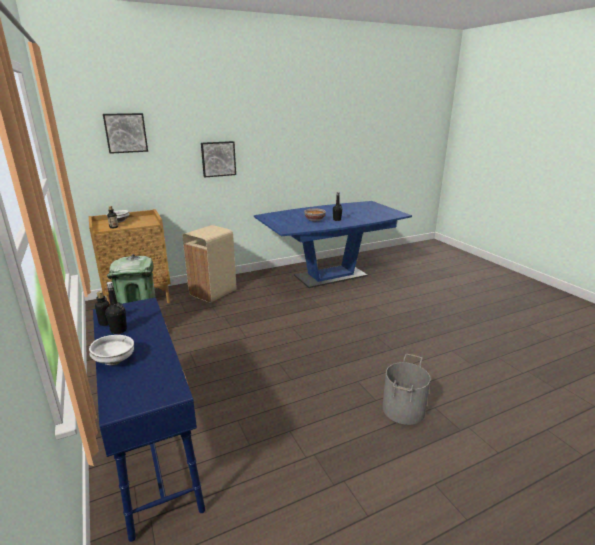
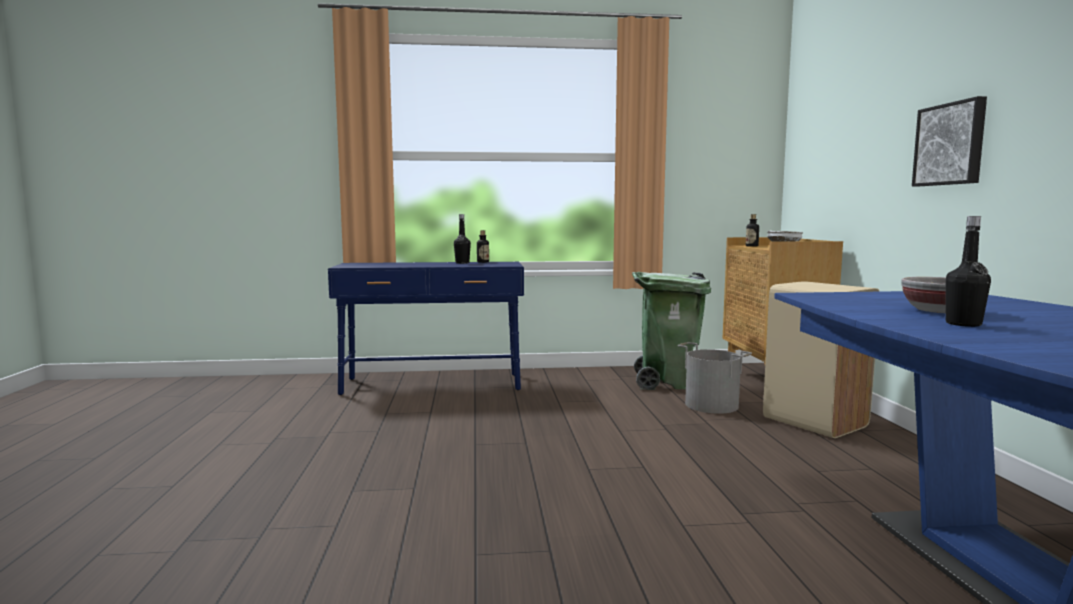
camera: 110 degrees right, 15 degrees down
(115, 360) = (413, 263): white bowl -> none
(125, 133) = (840, 109): picture -> none
(402, 409) = (302, 506): grey bucket -> grey bucket (712, 405)

